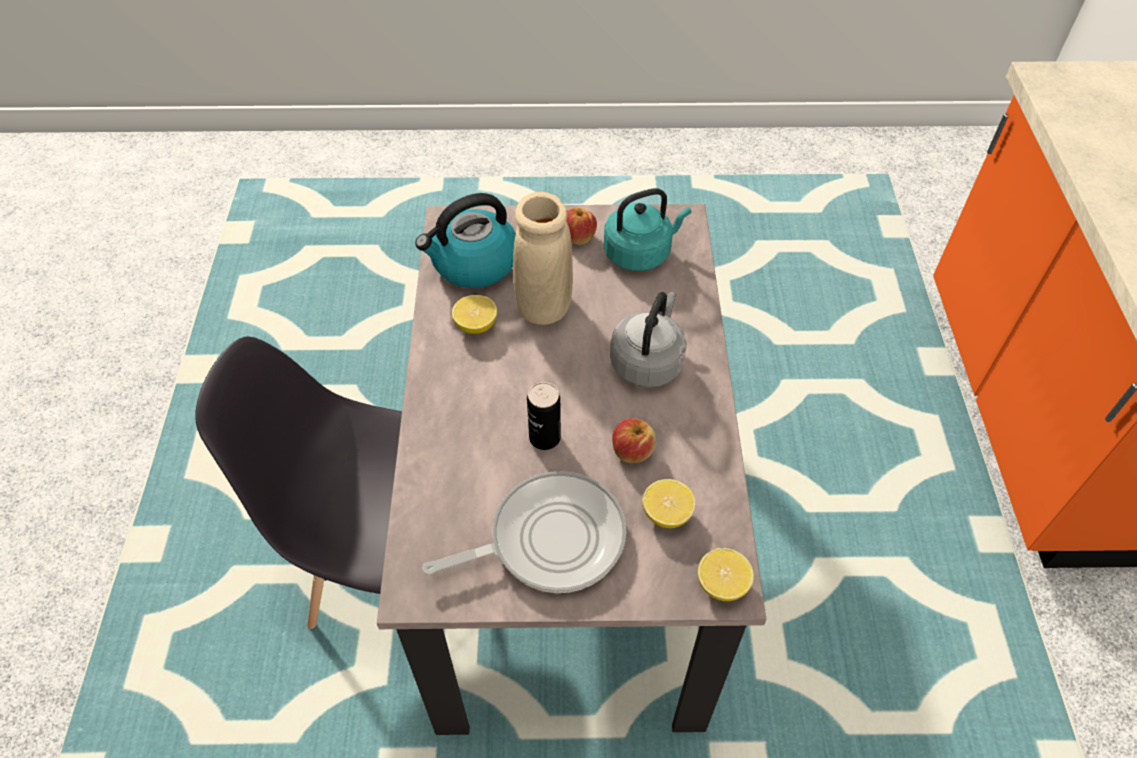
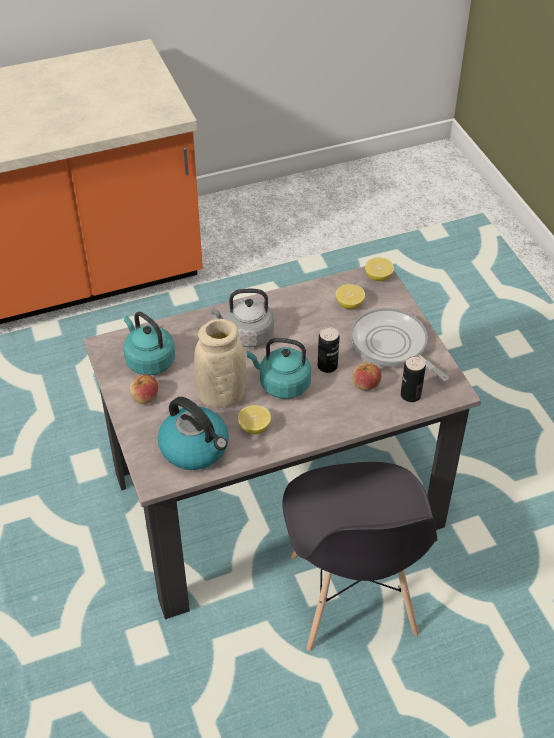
camera: 110 degrees left, 5 degrees down
(437, 524) = (410, 395): none -> can
(535, 374) = (282, 384): none -> turquoise kettle
(632, 451) = (316, 326): apple -> apple (365, 385)

